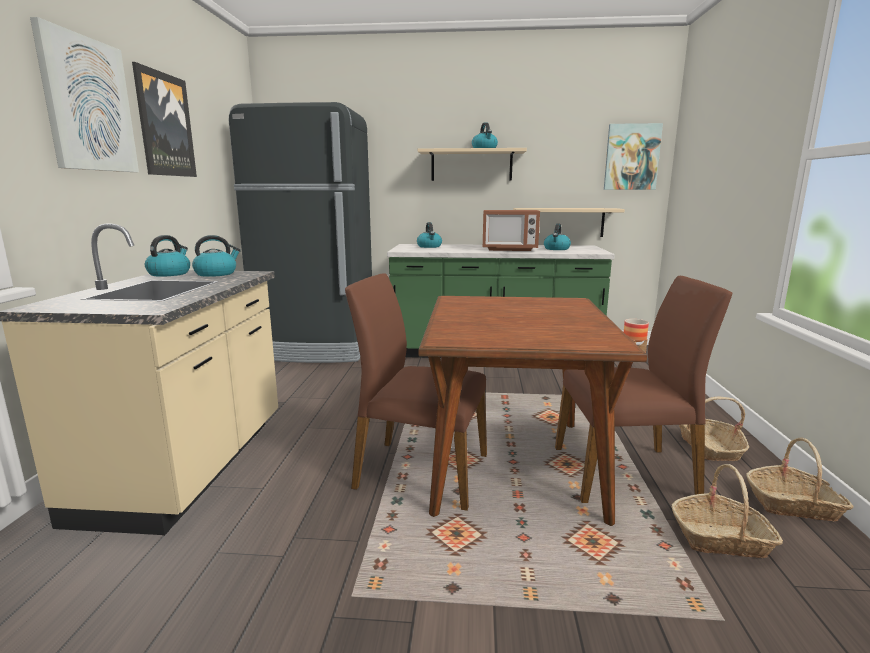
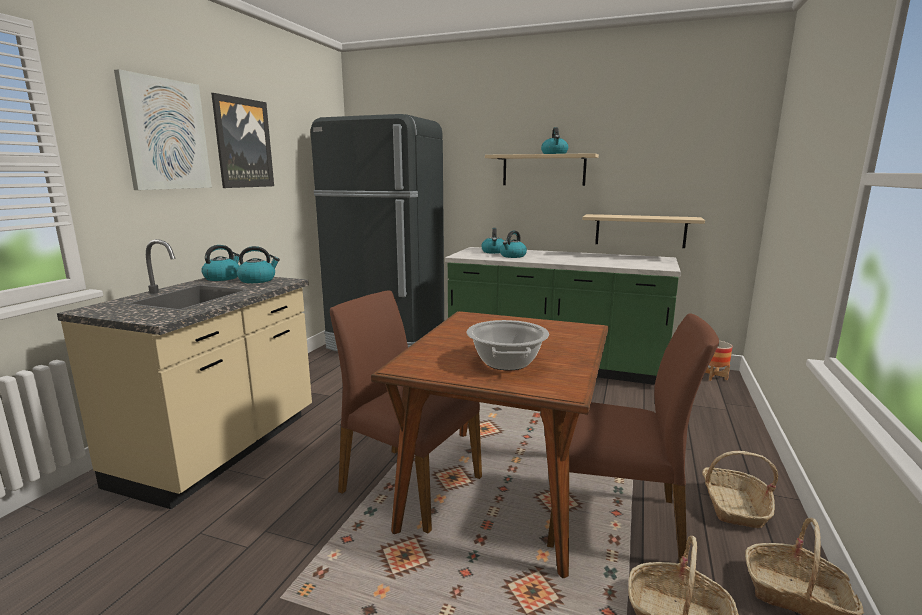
camera: 15 degrees right, 0 degrees up
(509, 249) = (571, 259): microwave -> none
(537, 329) = (507, 362): none -> cooking pot
(556, 249) = (623, 261): kettle -> kettle (512, 256)
(631, 157) = (721, 161): picture -> none

